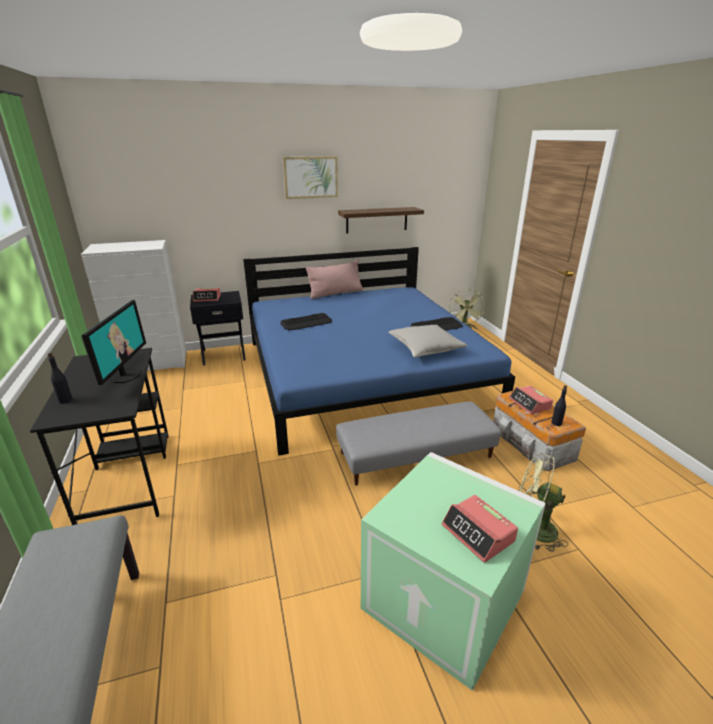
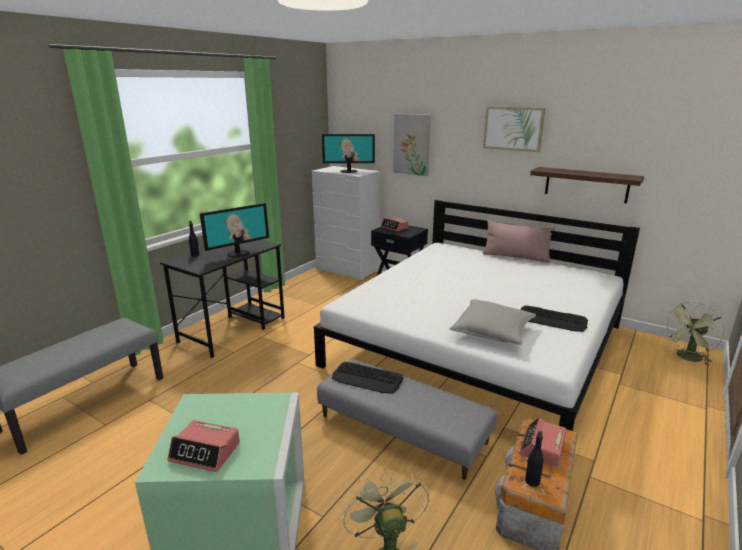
camera: 50 degrees right, 5 degrees down
(132, 246) = (349, 171): none -> monitor
(202, 204) = (412, 144): none -> picture
(306, 322) = (437, 270): keyboard -> keyboard (367, 378)
(362, 373) = (479, 345): blue bed -> white bed
(478, 533) = (205, 452): alarm clock -> alarm clock turned 90 degrees counterclockwise

